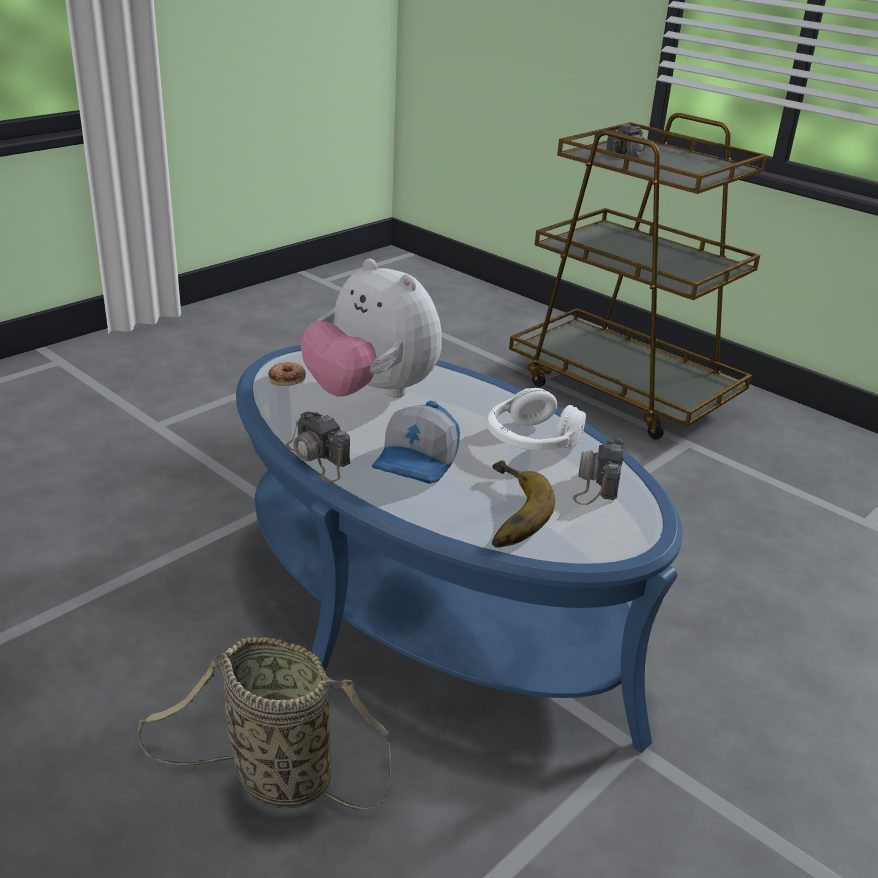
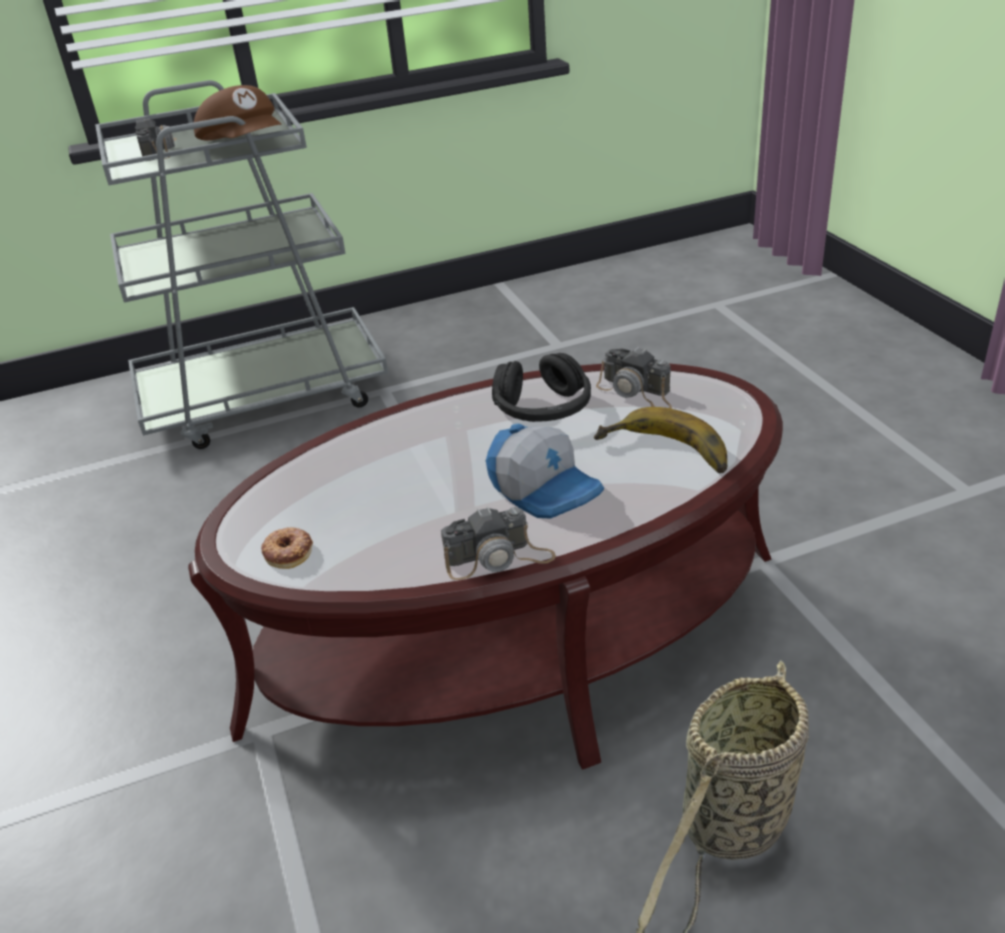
camera: 60 degrees left, 5 degrees up
(371, 393) = (375, 492): plush toy -> none
(428, 601) = (517, 637): blue coffee table -> brown coffee table
(531, 440) = (543, 409): white headphones -> black headphones
(623, 390) = (265, 396): brown cart -> grey cart
(671, 174) = (245, 145): none -> brown cap

